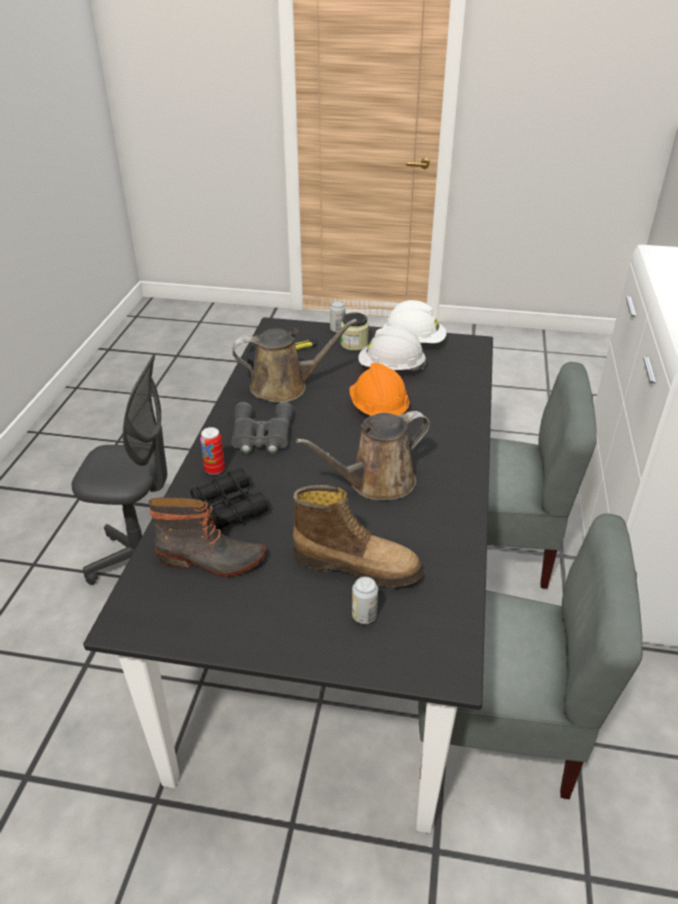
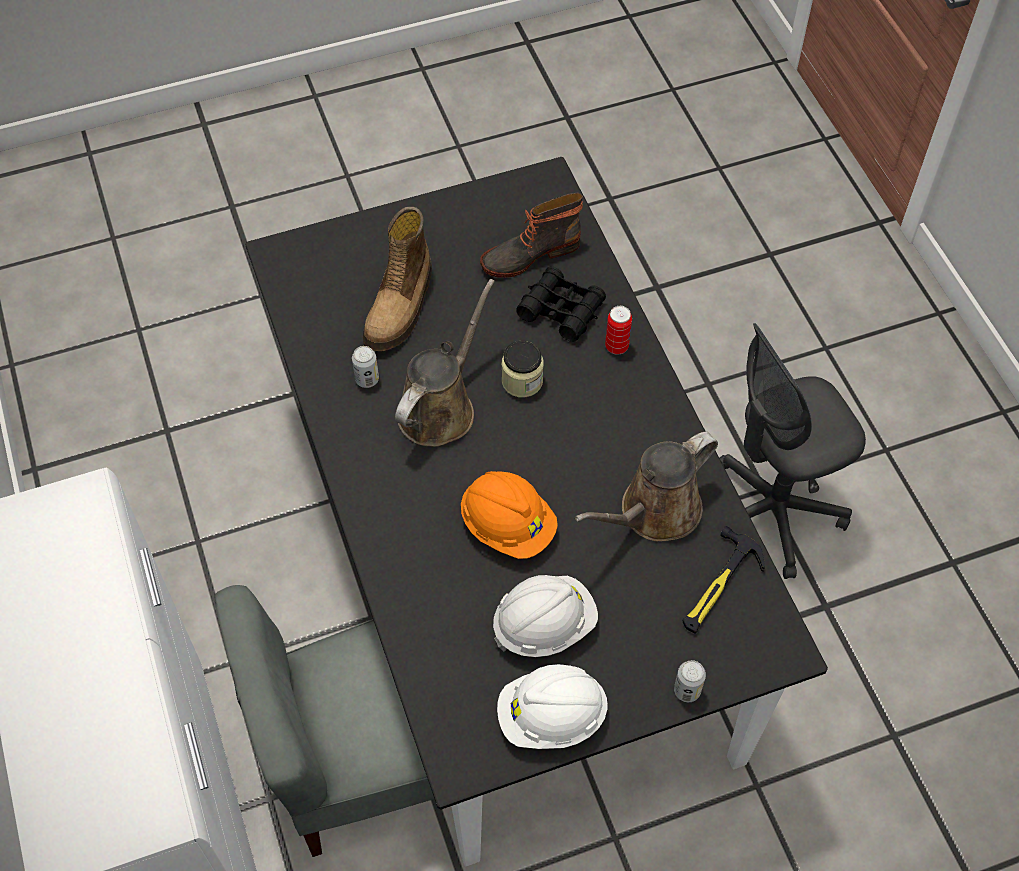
camera: 150 degrees right, 20 degrees up
(261, 435) = (611, 416): grey binoculars -> none
(354, 344) = (635, 662): jar -> jar (522, 381)
(357, 565) = (401, 307): boot -> boot turned 60 degrees counterclockwise
(364, 616) = (367, 265): can -> can (367, 379)
(497, 728) = (278, 517): grey chair -> none

